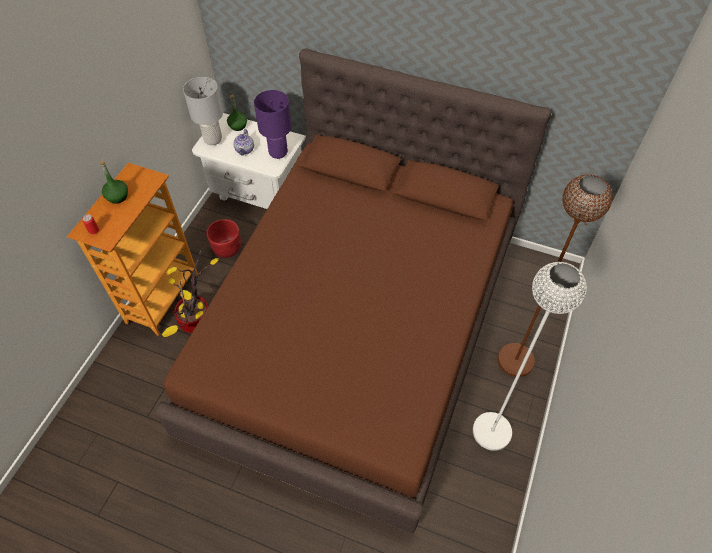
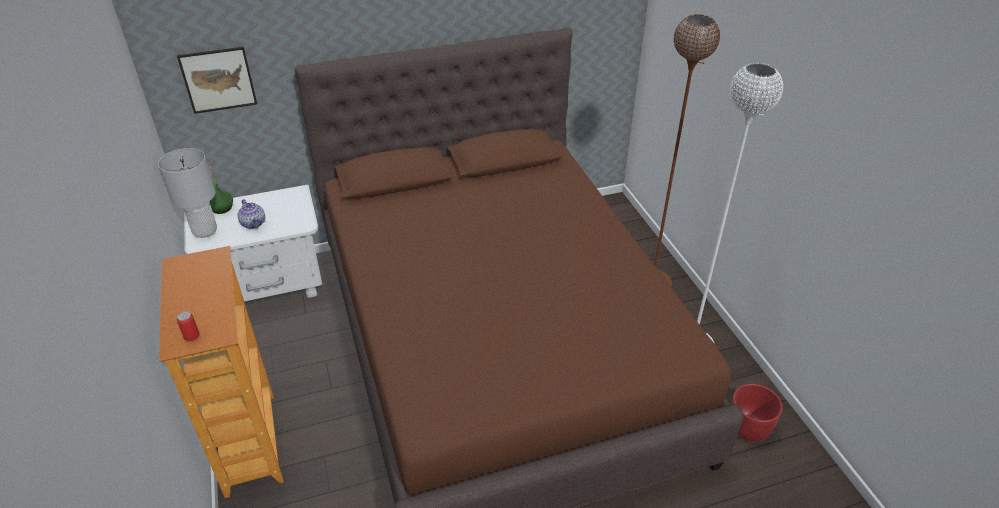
camera: 40 degrees left, 15 degrees down
(117, 196) = (186, 292): green bottle -> none
(197, 322) = (318, 440): potted plant -> none
(227, 249) = (283, 354): red planter -> red planter (748, 428)
(251, 35) = (218, 80): none -> picture
(278, 154) = (296, 210): purple table lamp -> none

